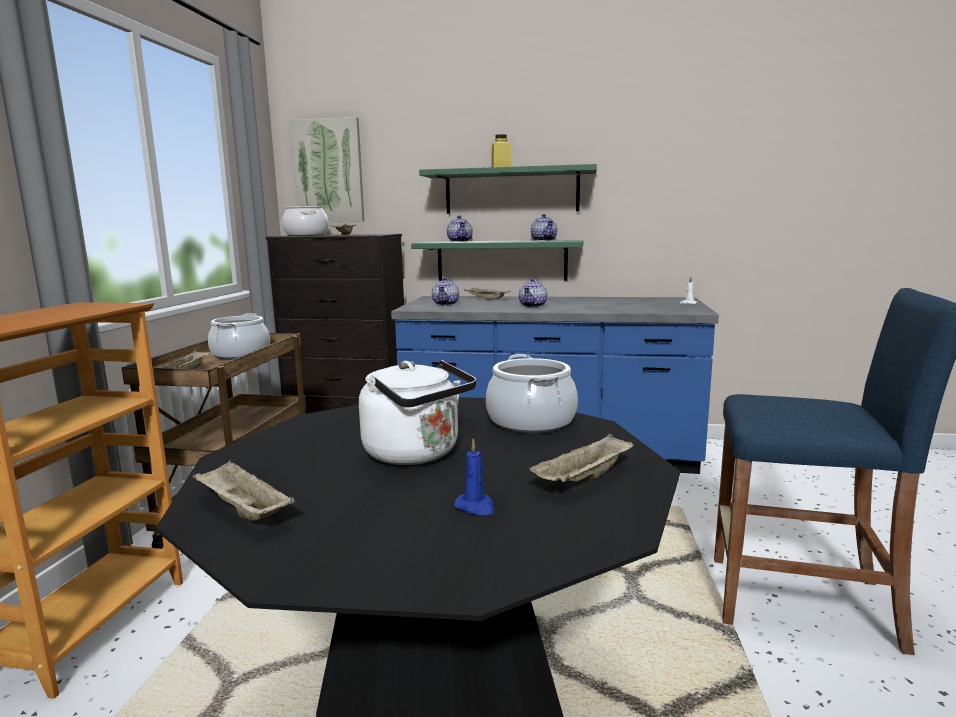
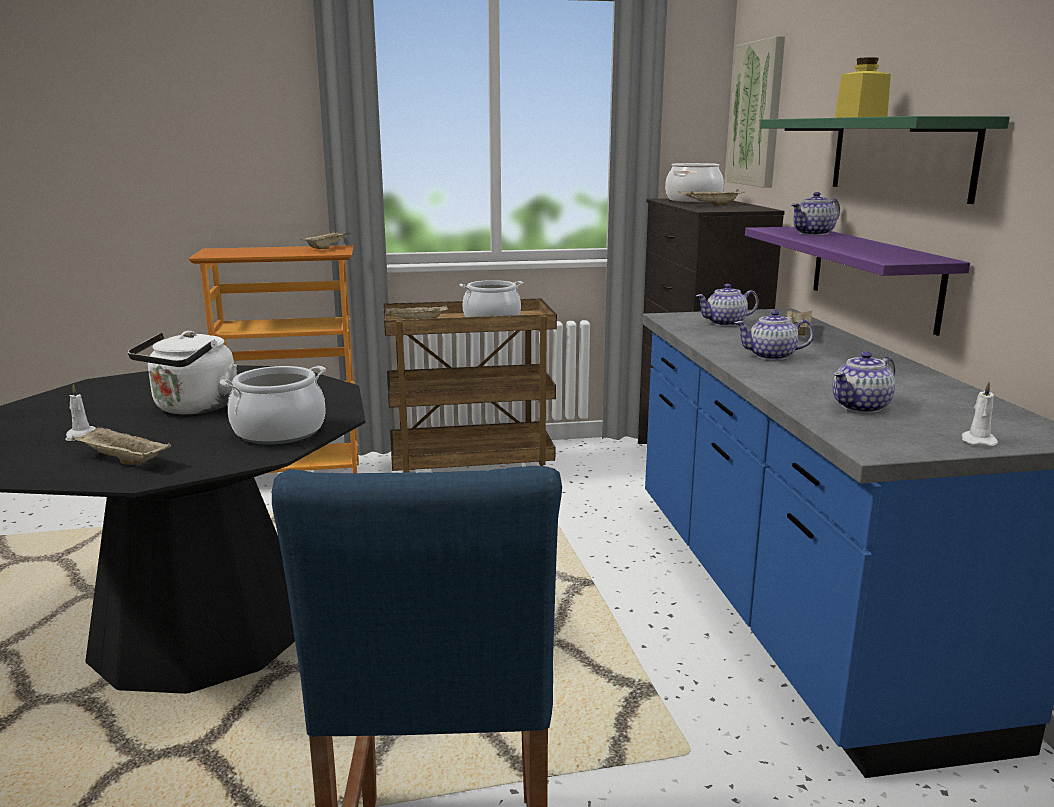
camera: 70 degrees right, 5 degrees up
(242, 510) = (100, 388): beige tray -> beige tray (327, 248)
(476, 507) = (80, 435): blue candle -> white candle
(501, 260) = (873, 276): green shelf -> purple shelf
(544, 240) = (895, 252): teapot -> teapot (861, 407)

